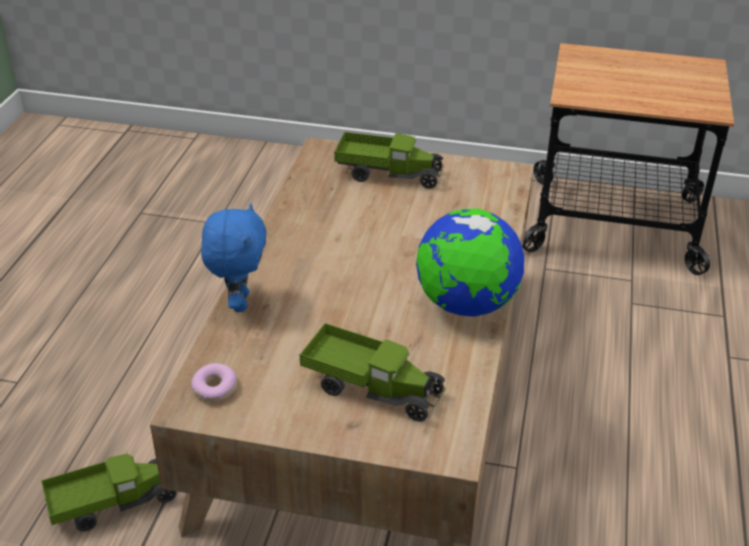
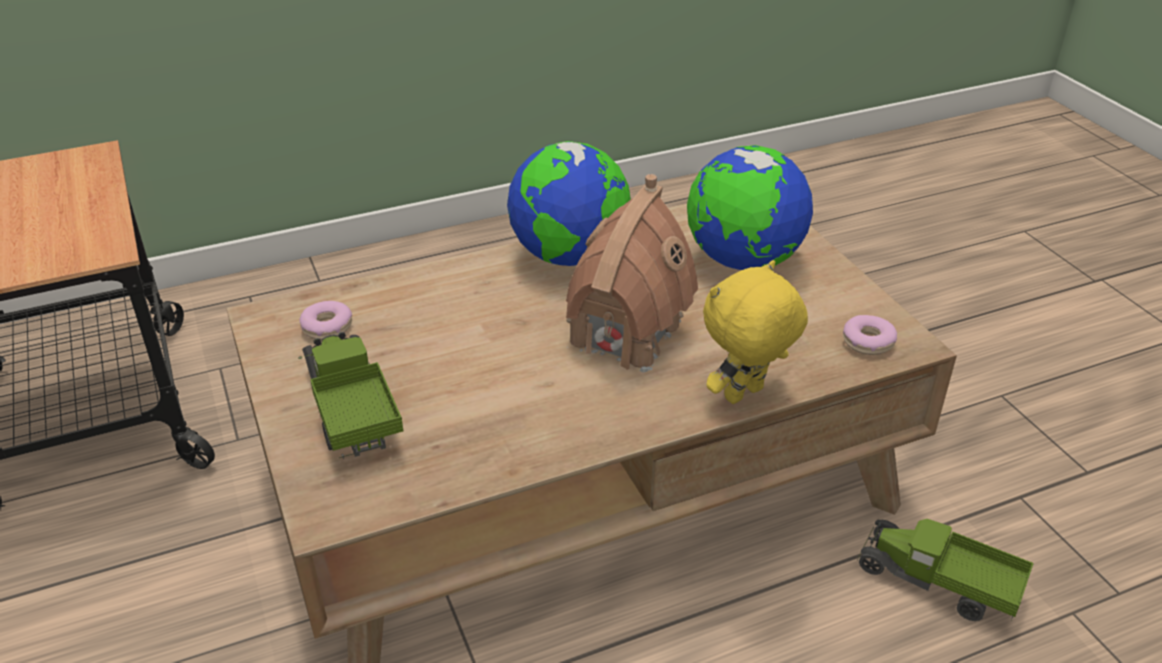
camera: 125 degrees left, 0 degrees up
(238, 302) = (745, 396): blue plush toy -> yellow plush toy
(350, 287) = (625, 333): none -> toy house
(372, 387) = (743, 261): toy truck -> globe
(477, 188) = (327, 327): none -> donut

